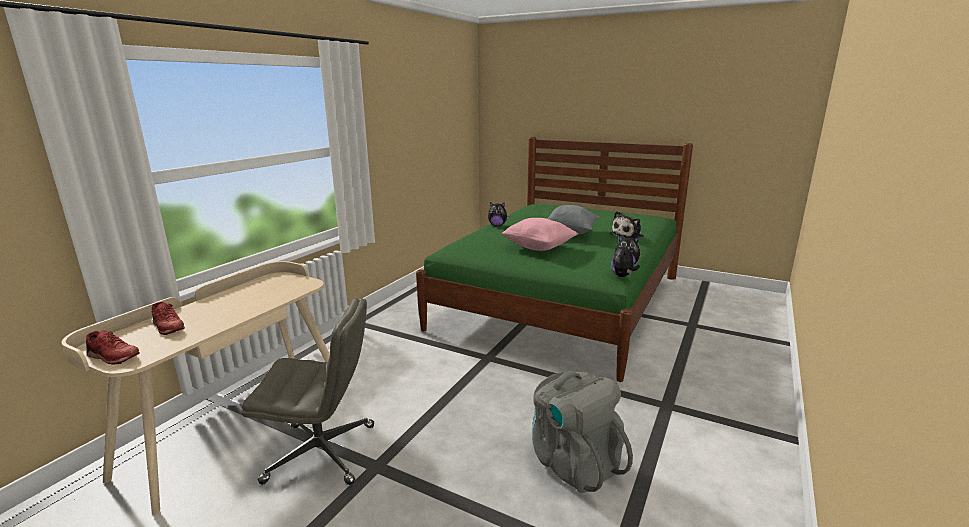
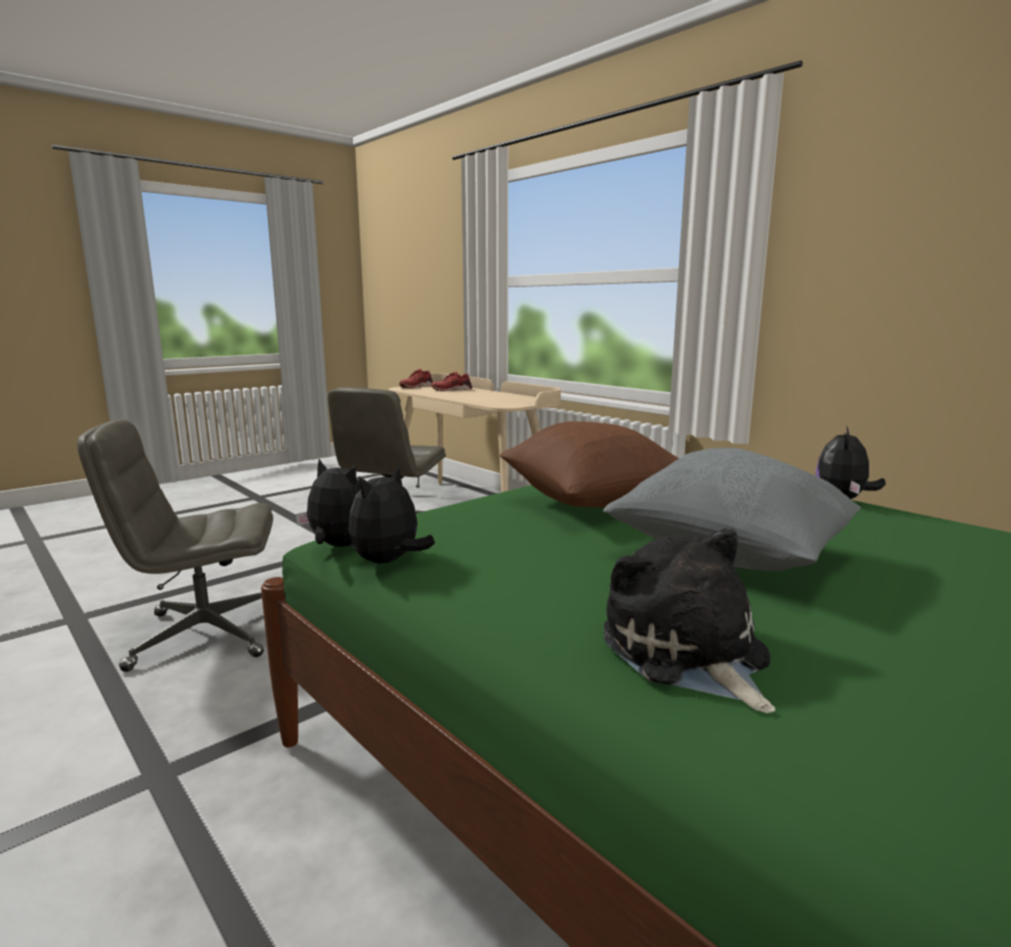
camera: 110 degrees right, 5 degrees down
(538, 248) = (594, 503): pink pillow -> brown pillow
(573, 462) = (203, 635): grey backpack -> grey office chair

